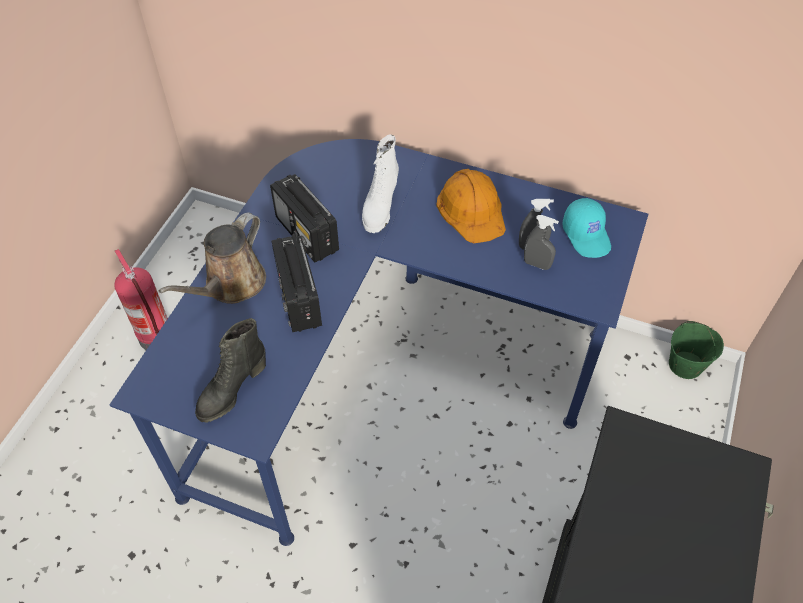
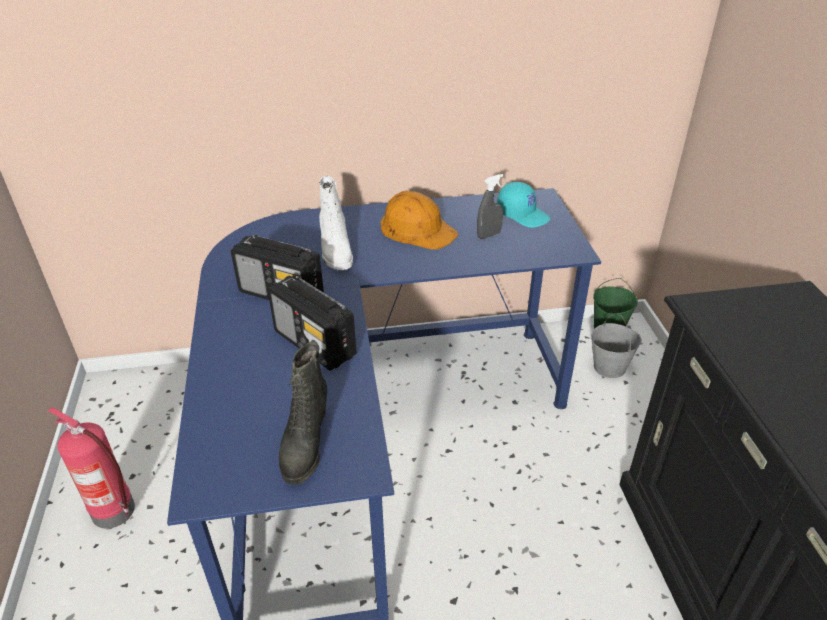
camera: 30 degrees left, 15 degrees down
(231, 285) = (233, 359): brown watering can -> none
(537, 264) = (503, 244): grey spray bottle -> none
(650, 408) = (609, 367): none -> grey bucket

